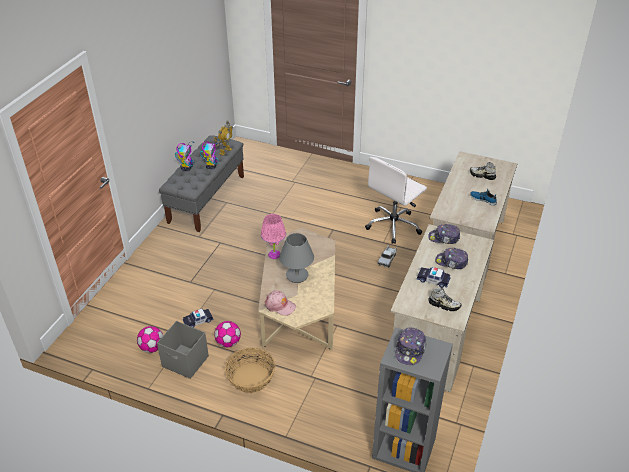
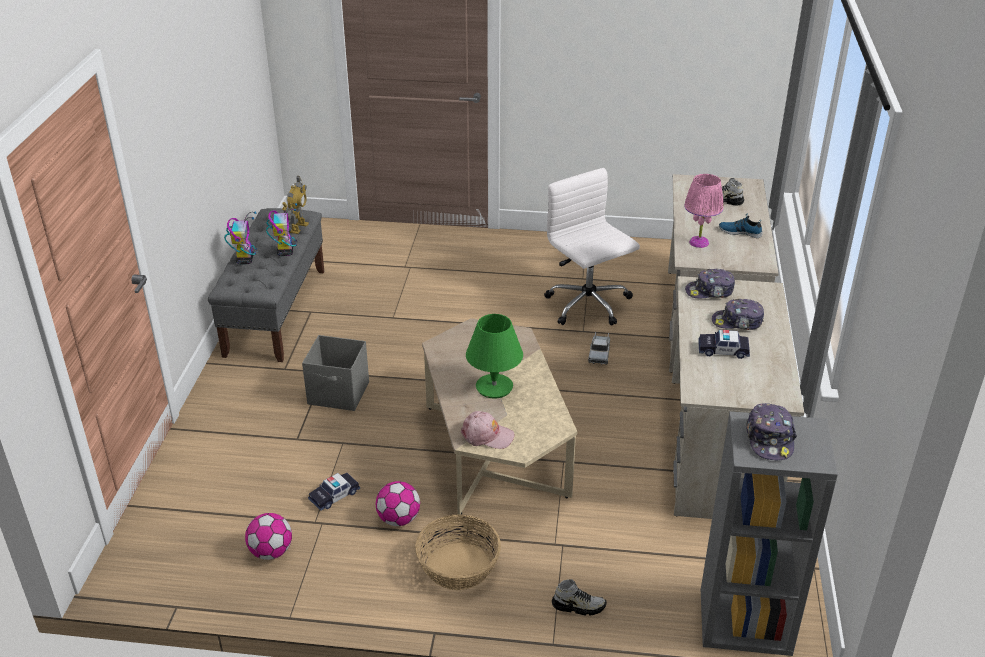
camera: 15 degrees left, 5 degrees down
(185, 362) = (338, 563): grey storage box -> grey storage box (339, 394)
(274, 254) = (443, 363): pink table lamp -> pink table lamp (699, 242)
(297, 275) = (494, 387): grey table lamp -> green table lamp
(394, 225) = (588, 305): white office chair -> white office chair turned 120 degrees clockwise
(444, 305) = (757, 382): shoe -> shoe (578, 606)

